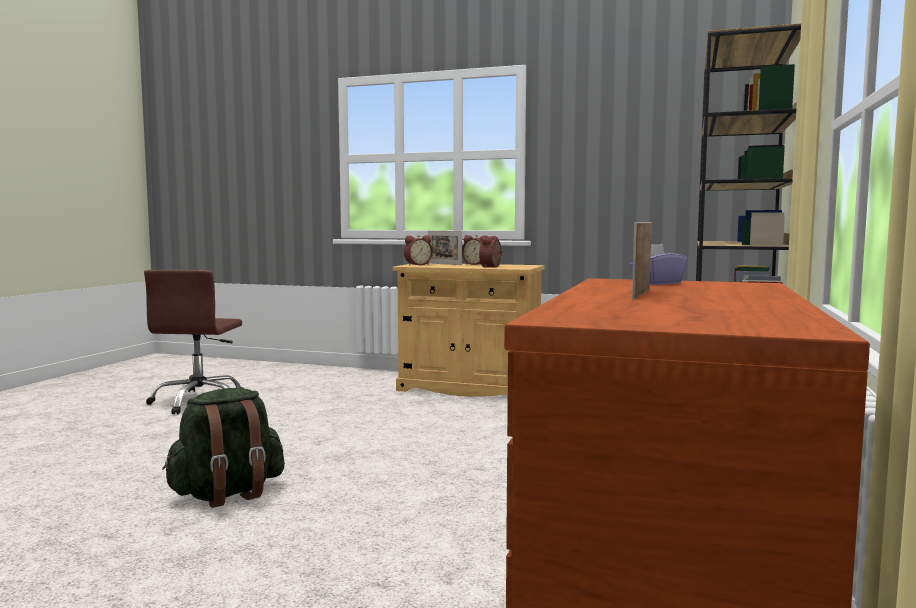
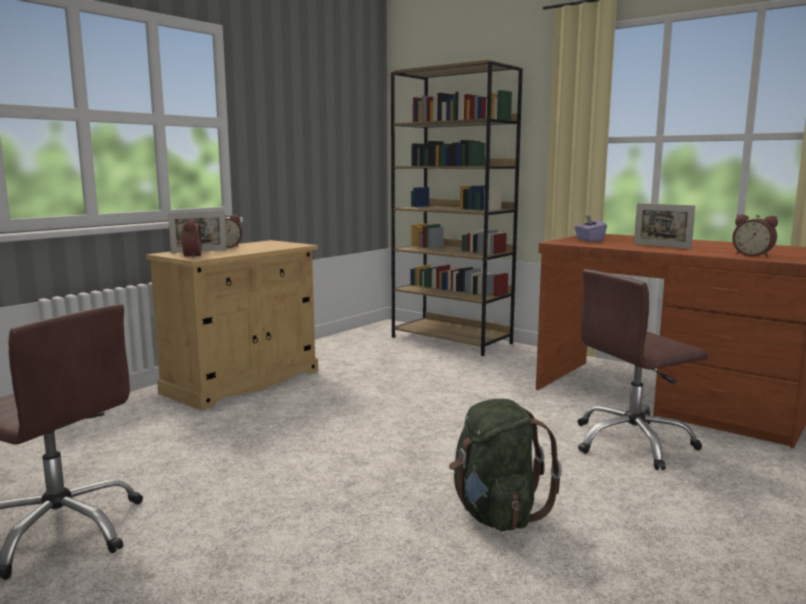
camera: 70 degrees left, 5 degrees up
(439, 548) = (632, 443): none -> brown office chair
(492, 267) = (275, 247): alarm clock -> alarm clock (753, 255)

